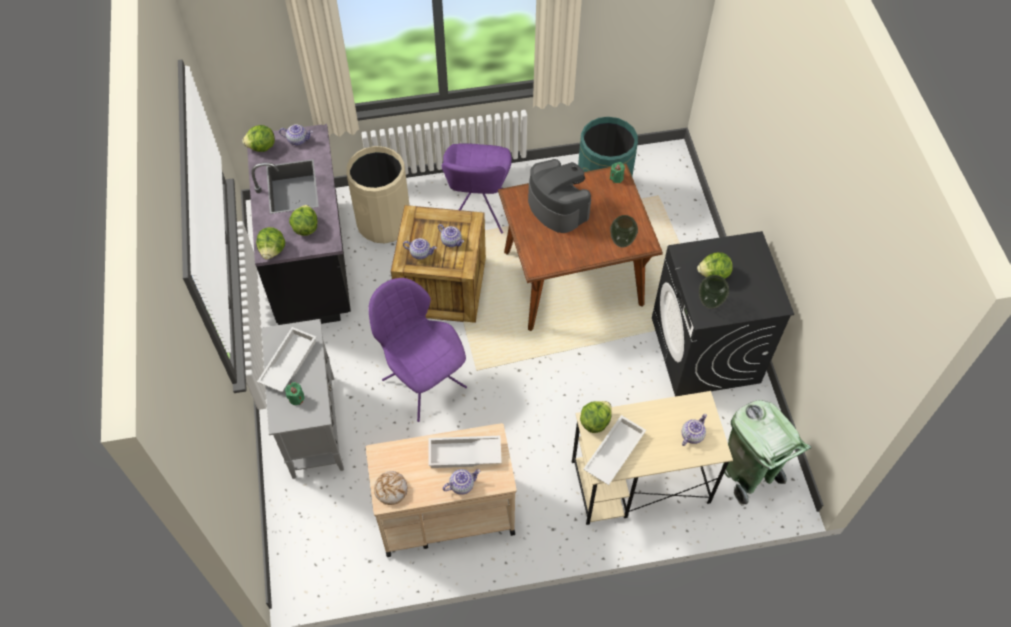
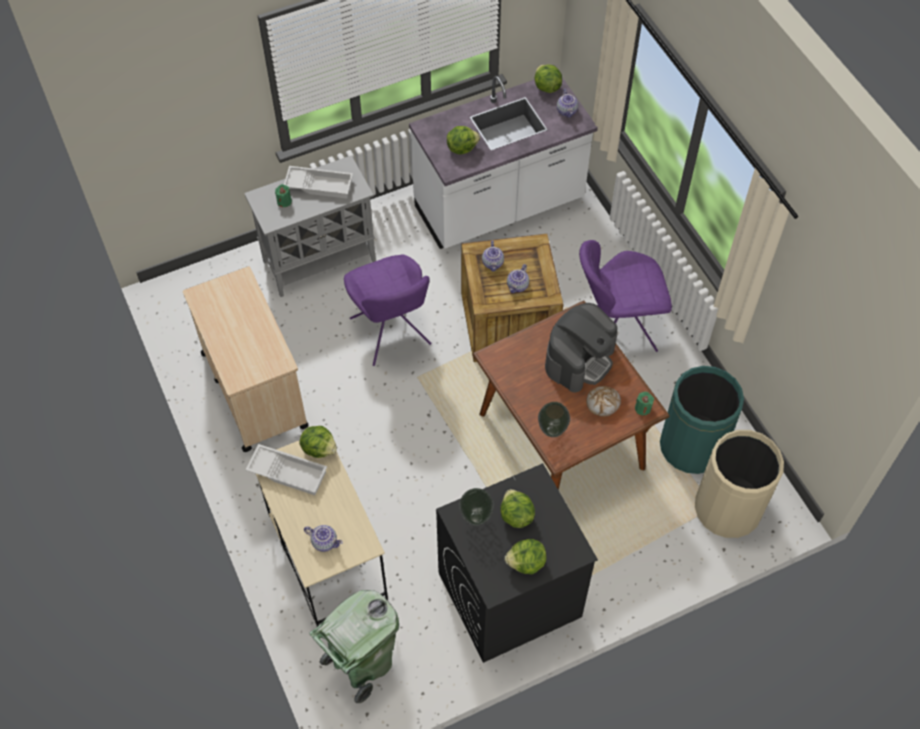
camera: 75 degrees right, 0 degrees up
(273, 250) = (427, 131): lettuce -> lettuce (526, 563)
(312, 262) = (499, 206): black counter -> white counter
(384, 222) = (570, 252): beige trash can -> beige trash can (727, 509)
(391, 489) = (209, 296): bread -> bread (603, 403)
(422, 381) = (391, 334): purple chair -> purple chair turned 120 degrees clockwise
(462, 484) = (224, 349): teapot -> none
(464, 455) = (255, 344): white tray -> none

